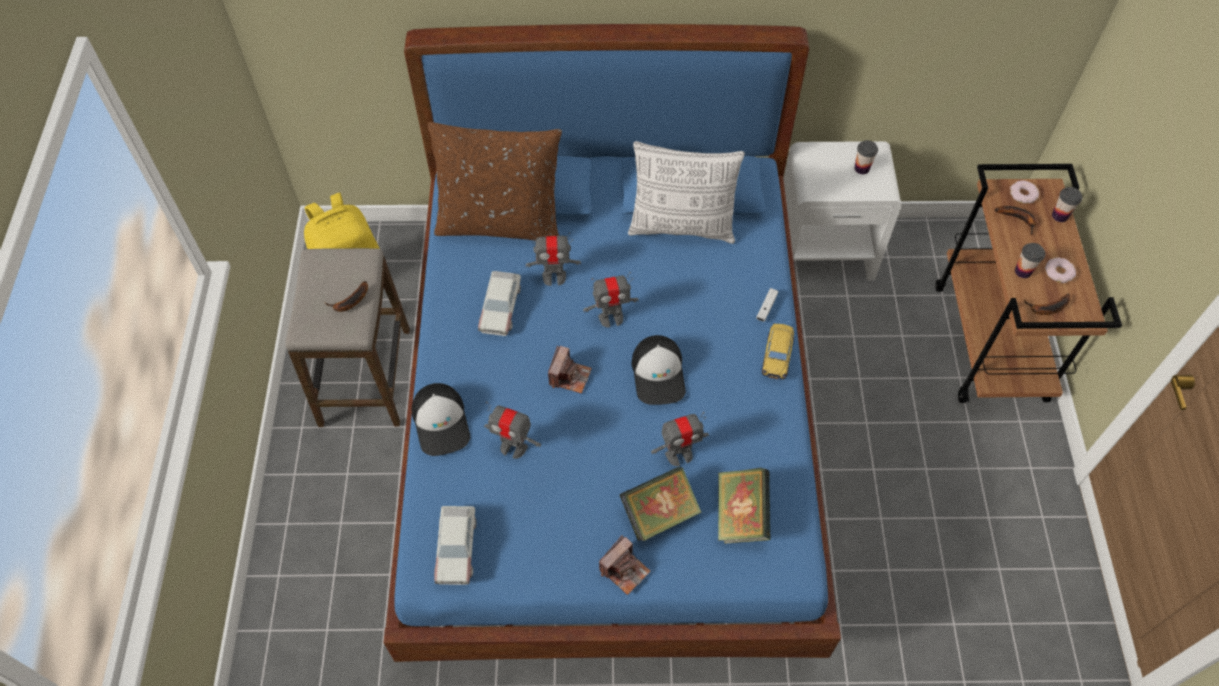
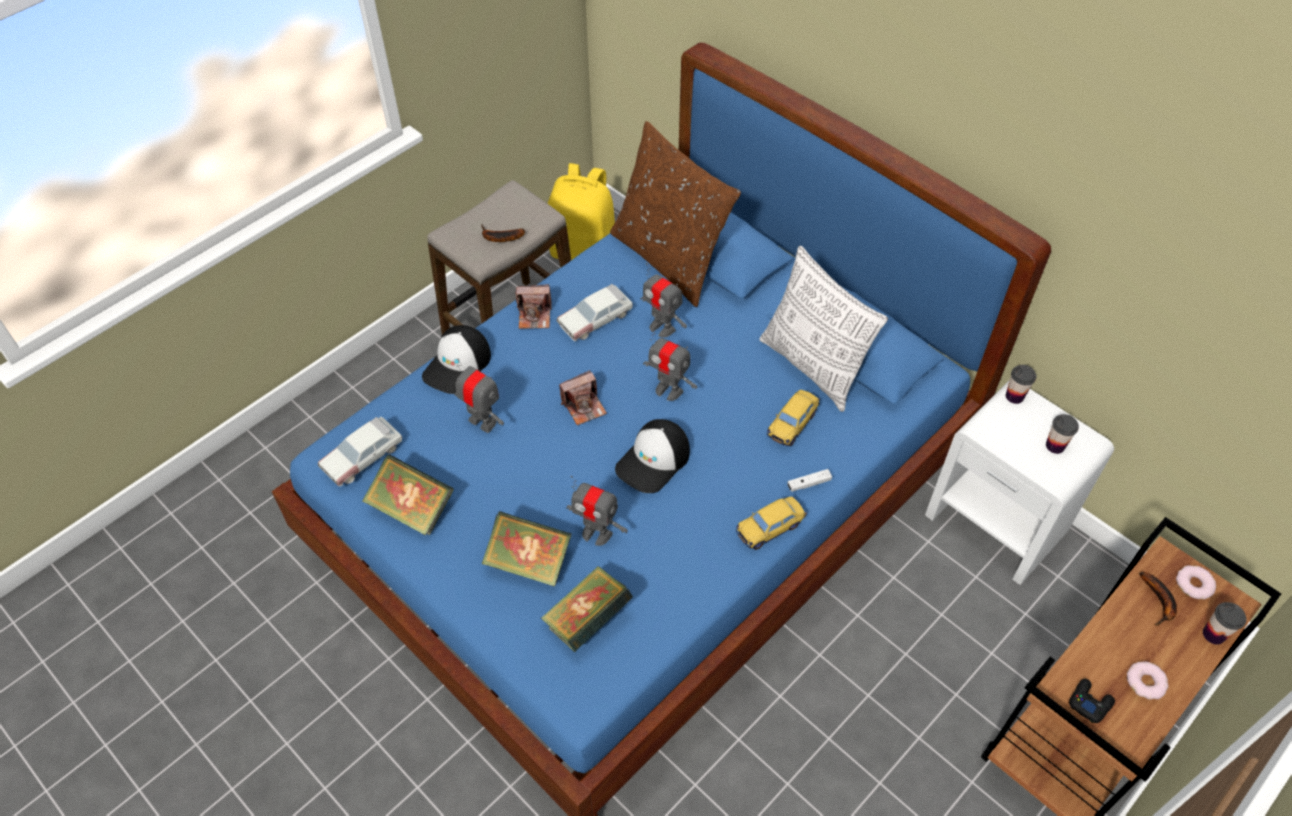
camera: 45 degrees right, 5 degrees down
(513, 447) = (482, 422): toy robot -> toy robot turned 150 degrees clockwise
(537, 551) = (412, 508): none -> book
(624, 570) = (454, 578): camera -> camera (535, 315)
(714, 276) = (792, 424): none -> toy car
(1023, 271) = (1104, 650): cup -> cup (1014, 396)
(1047, 308) = (1089, 702): banana -> black game controller

